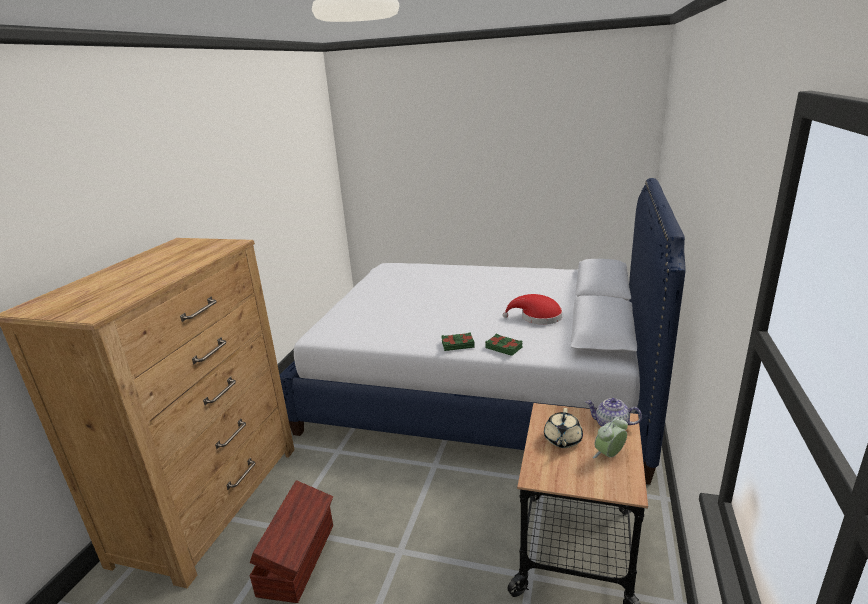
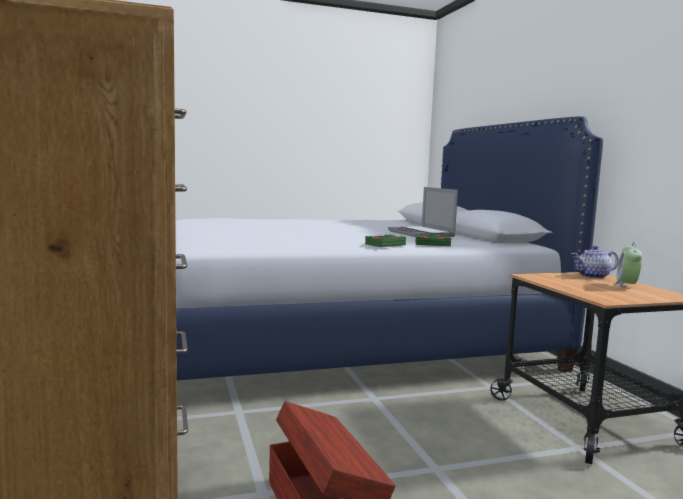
camera: 35 degrees left, 15 degrees down
(537, 317) = (422, 234): red hat -> laptop
(562, 440) = (578, 284): beige teapot -> none

